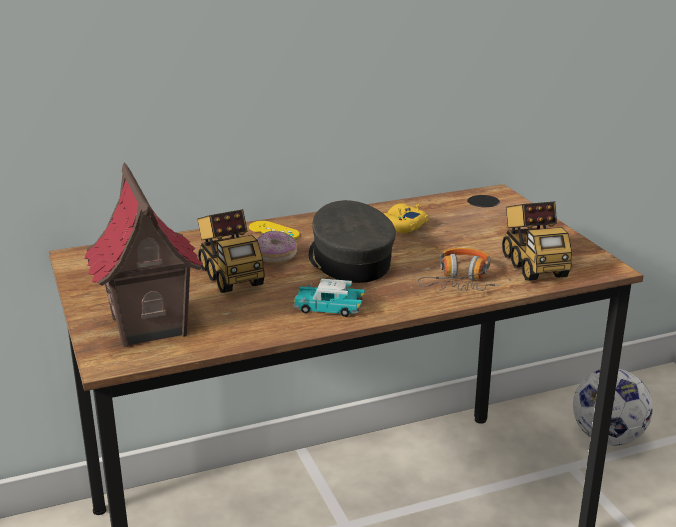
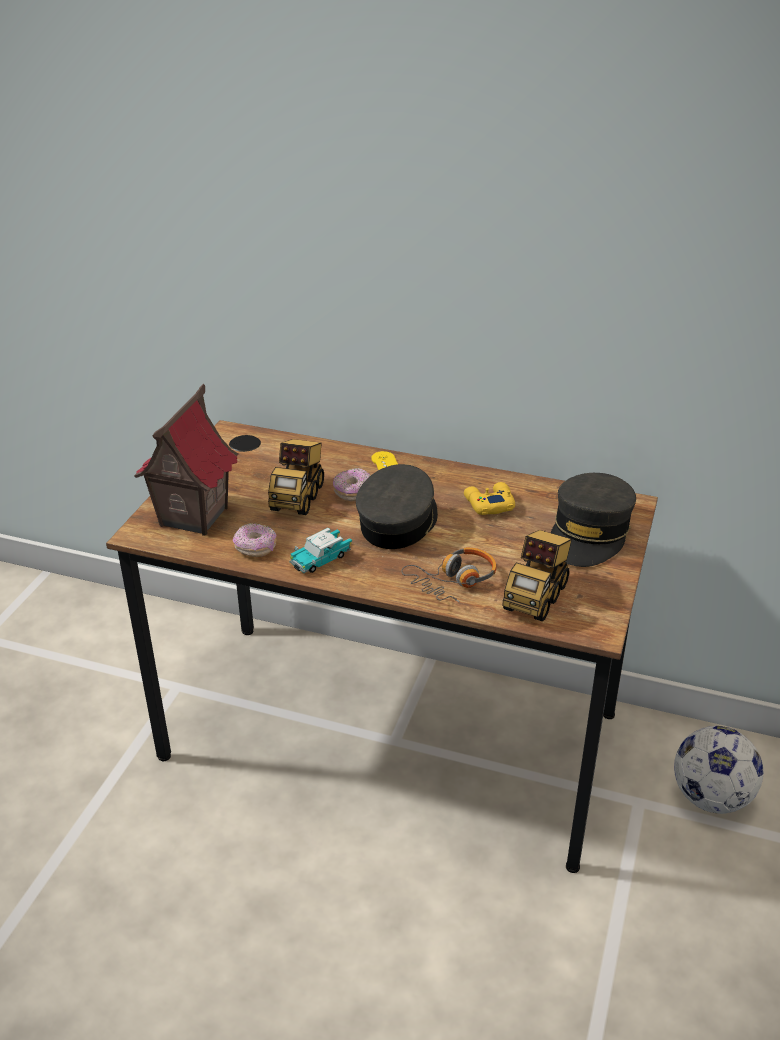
camera: 40 degrees right, 10 degrees up
(255, 325) = (255, 548): none -> donut
(328, 309) = (321, 559): toy car -> toy car turned 90 degrees counterclockwise
(500, 217) = (589, 533): none -> grey cap

